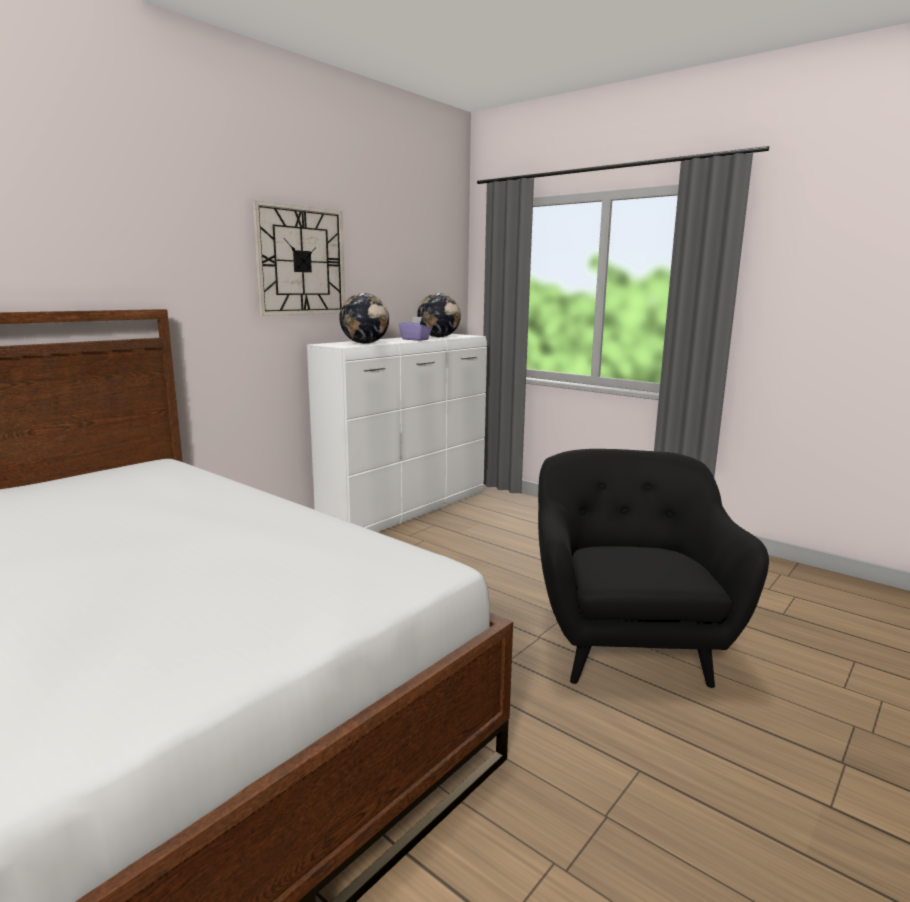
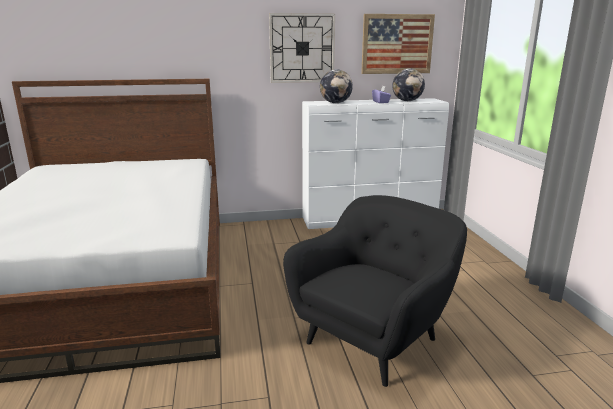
camera: 40 degrees right, 5 degrees up
(410, 261) = (397, 44): none -> picture

